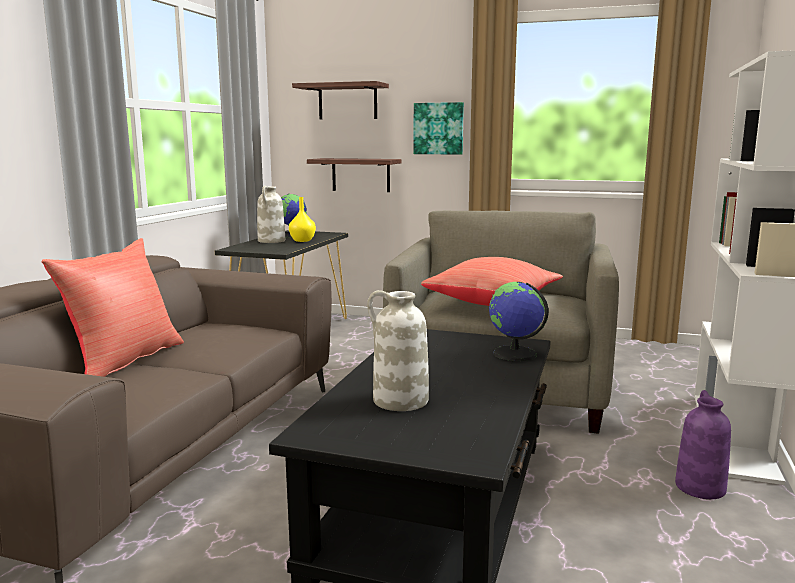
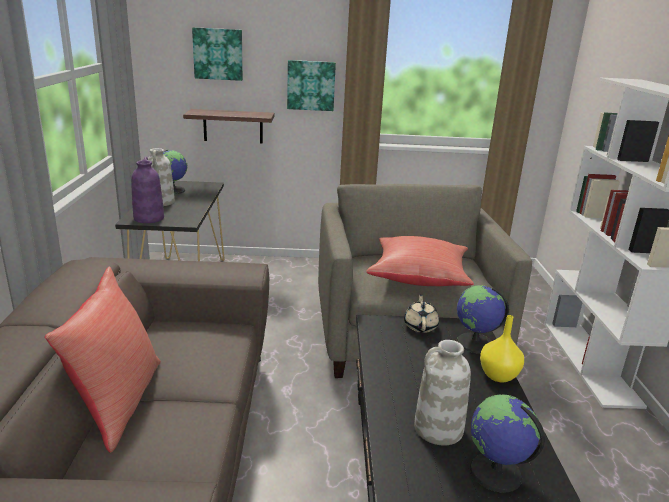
camera: 20 degrees left, 10 degrees up
(302, 240) = (191, 200): yellow vase -> yellow vase (498, 376)
(347, 102) = (218, 54): shelf -> picture
(429, 434) = (495, 473): none -> globe
(464, 338) = (420, 326): none -> beige teapot
(699, 487) = (598, 422): purple vase -> purple vase (148, 218)

